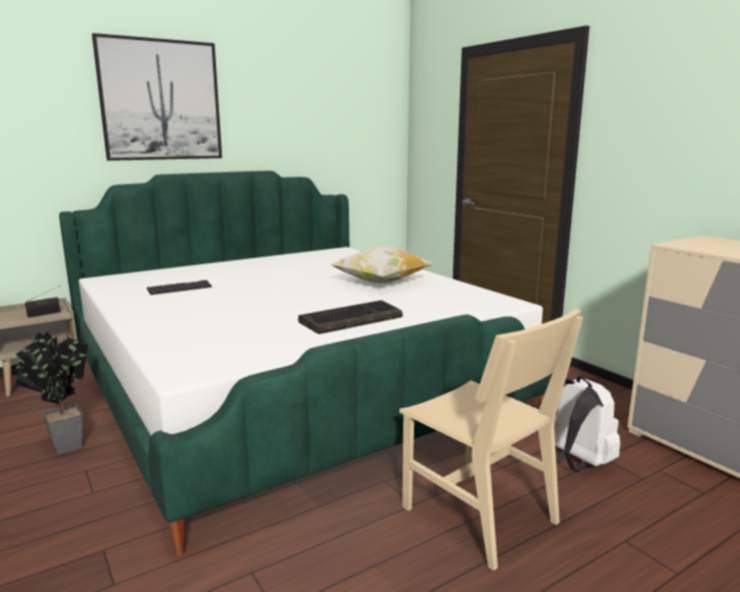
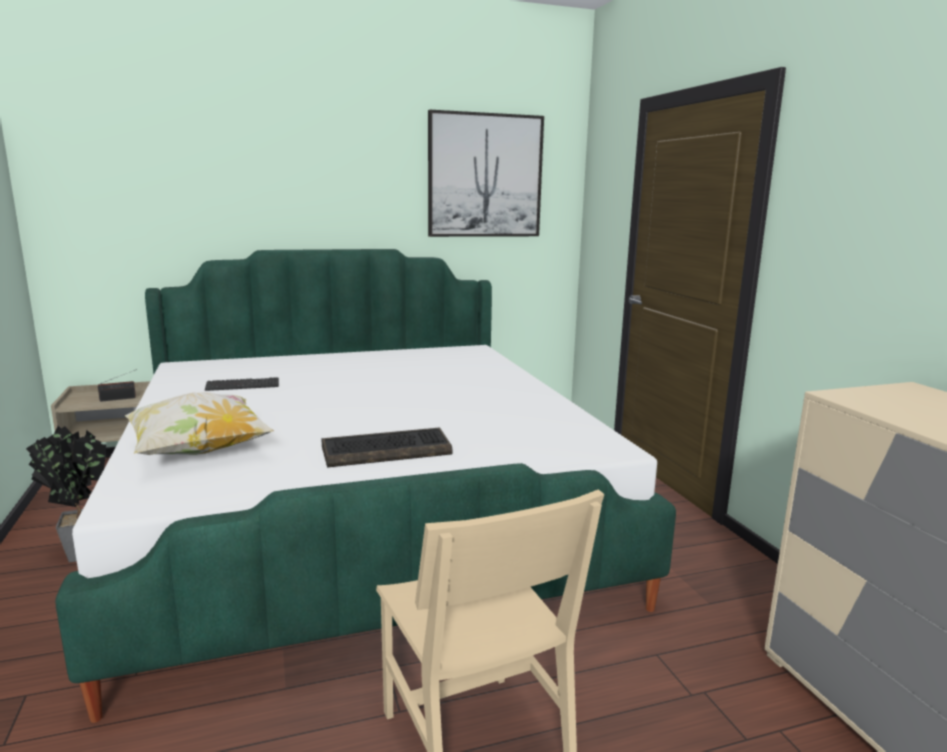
camera: 15 degrees right, 0 degrees up
(161, 100) = (267, 166): picture -> picture (485, 176)
(381, 283) = (475, 400): pillow -> pillow (199, 451)
(575, 462) = (658, 691): white backpack -> none

